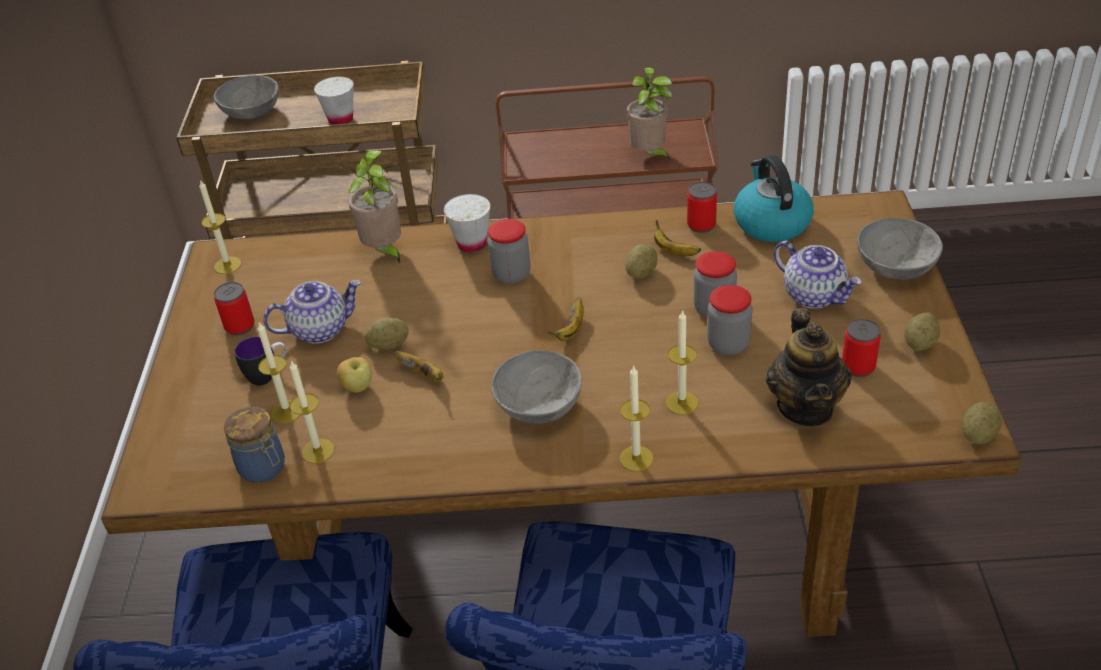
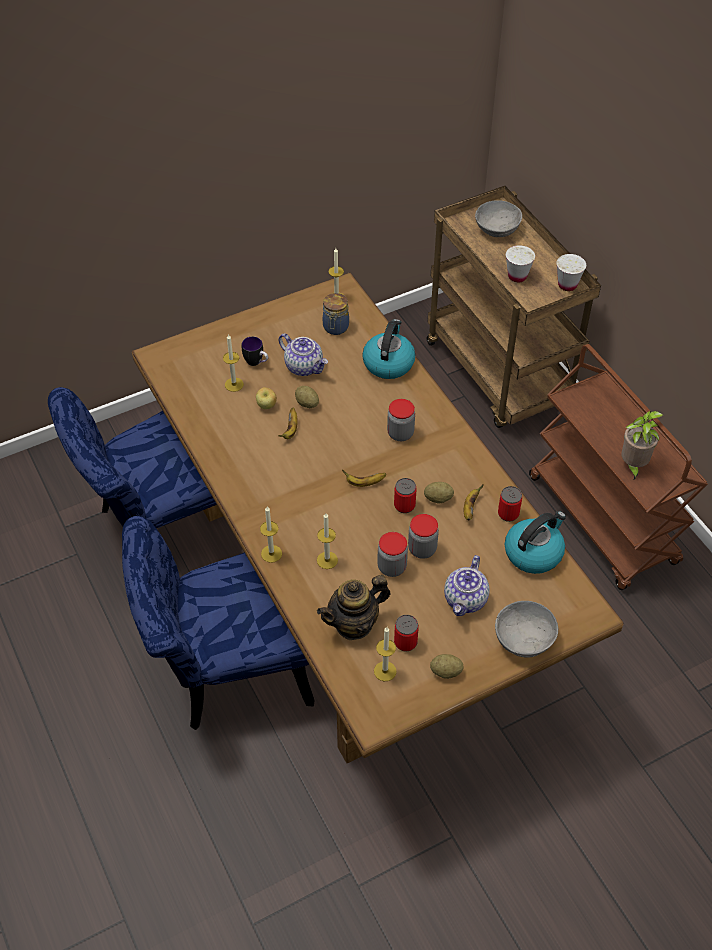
camera: 60 degrees right, 10 degrees up
(240, 326) = (289, 331): can -> can (404, 505)
(264, 468) = (190, 395): jar -> jar (335, 328)
(318, 451) = (212, 411): candle -> candle (385, 671)
(384, 251) = (388, 363): potted plant -> kettle
(472, 243) = (420, 401): white cup -> white cup (567, 285)
(539, 404) = (293, 492): grey bowl -> none
(978, 435) = (372, 722): potato -> none

